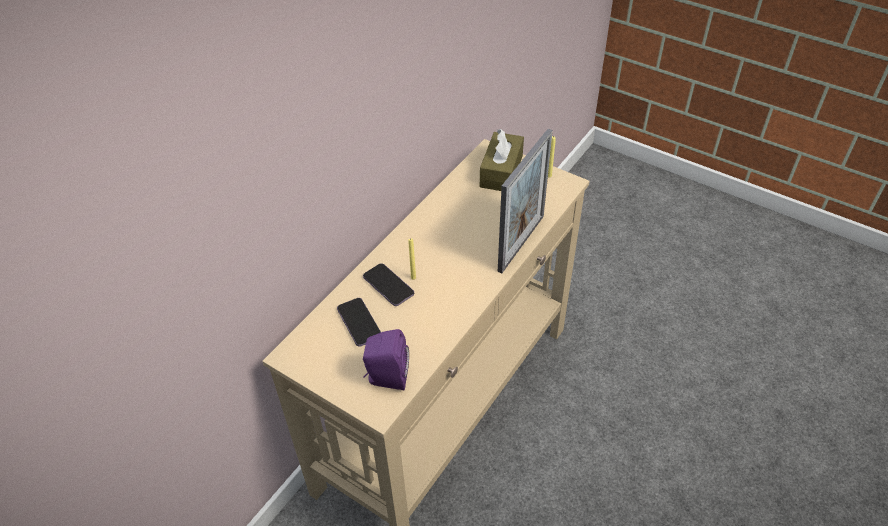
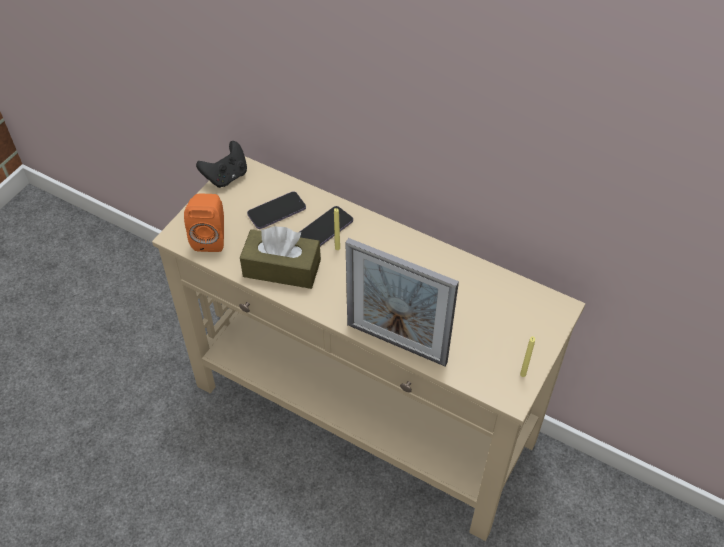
camera: 85 degrees right, 5 degrees up
(299, 367) = (226, 176): none -> black game controller
(386, 378) = (211, 237): purple speaker -> orange speaker
(501, 171) = (522, 322): brown tissue box -> brown tissue box (282, 268)

